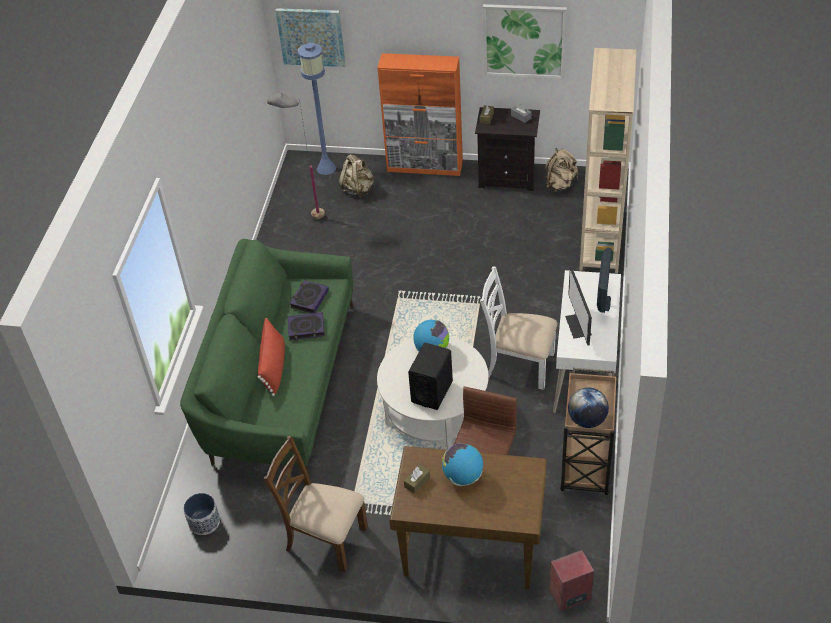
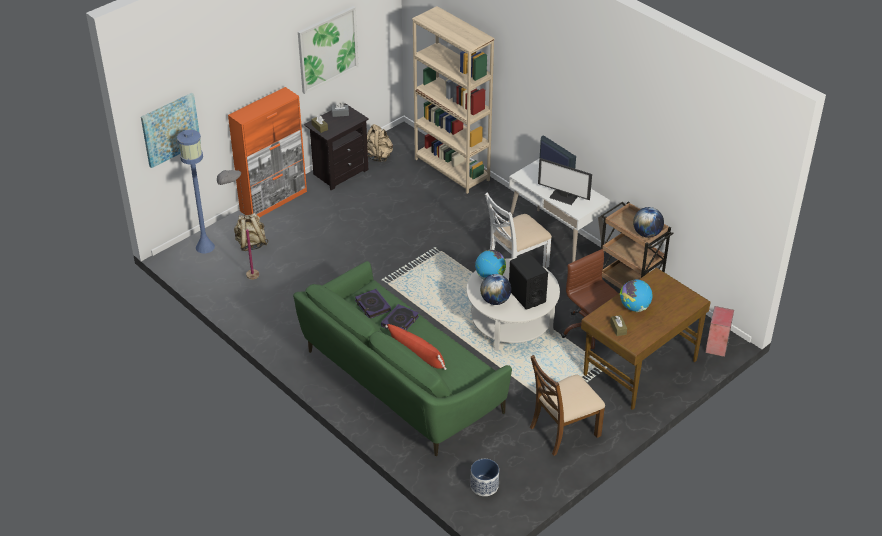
camera: 55 degrees left, 5 degrees down
(402, 373) = (495, 300): none -> globe

